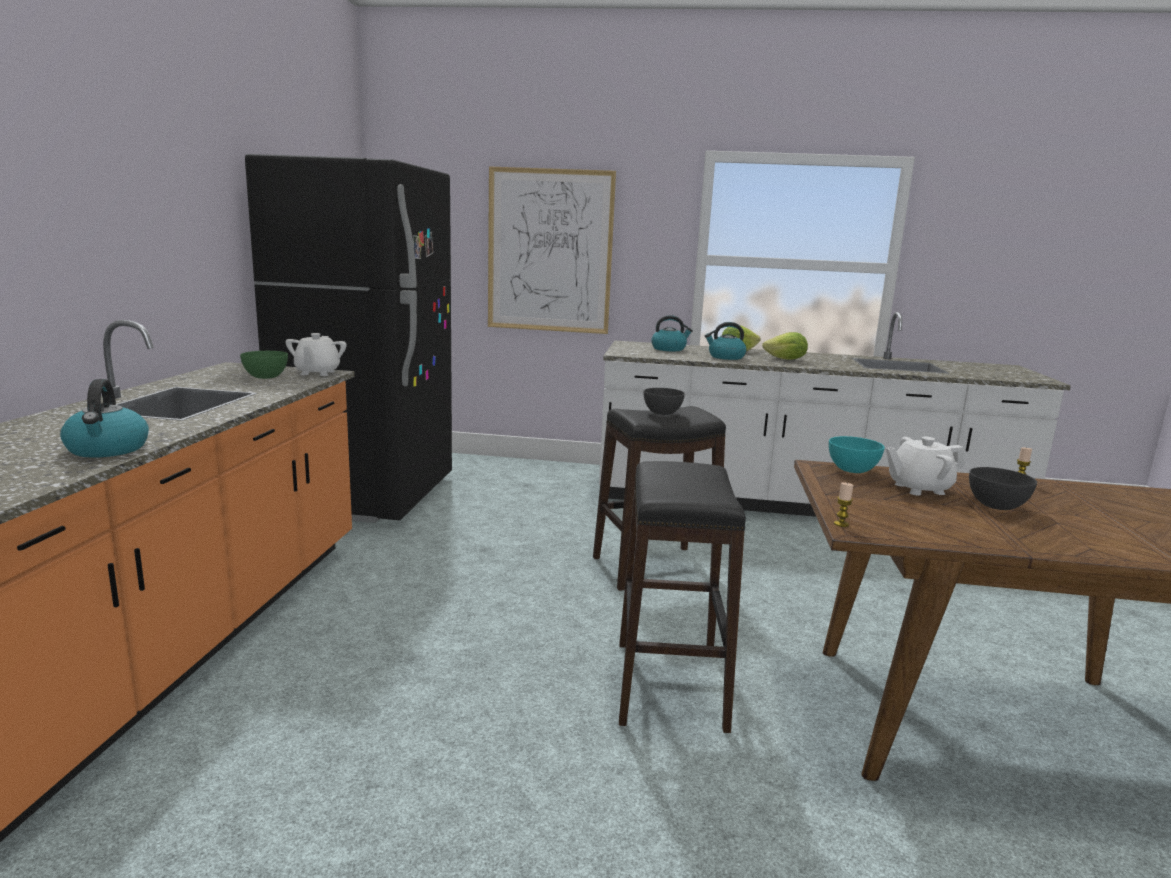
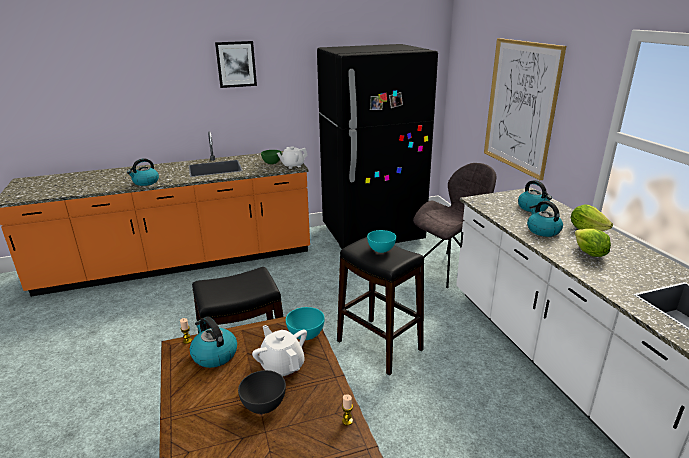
camera: 65 degrees right, 10 degrees up
(125, 164) = (236, 64): none -> picture
(535, 487) = (449, 269): none -> grey chair
(662, 413) = (381, 250): grey bowl -> turquoise bowl
(884, 514) = (214, 355): none -> kettle

